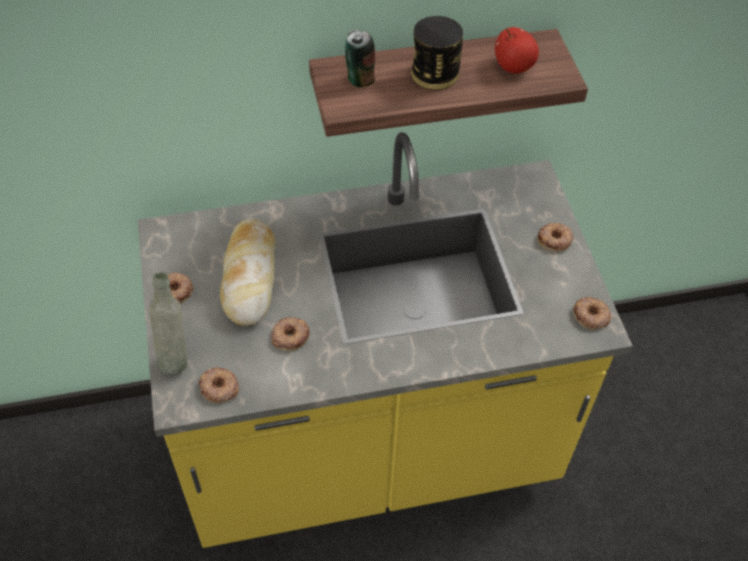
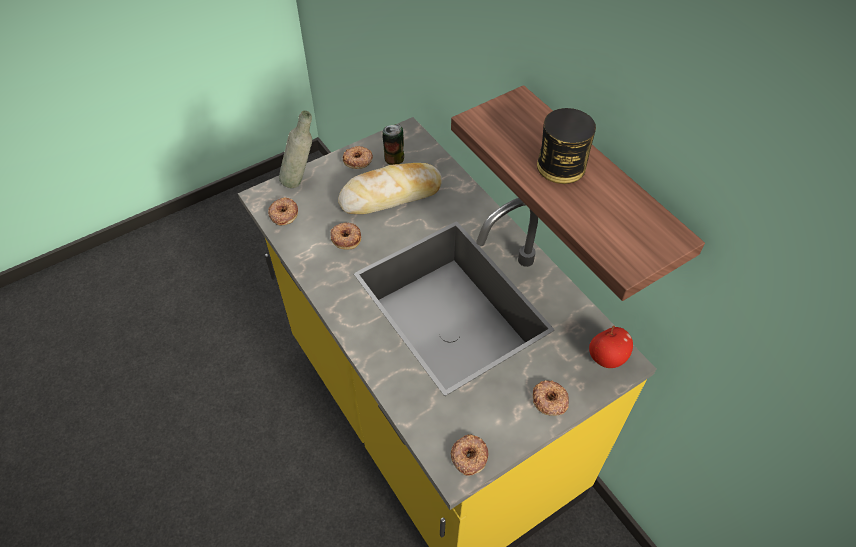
camera: 70 degrees right, 0 degrees up
(359, 79) = (519, 120): can -> can (394, 158)
(513, 67) = (614, 220): apple -> apple (607, 357)

